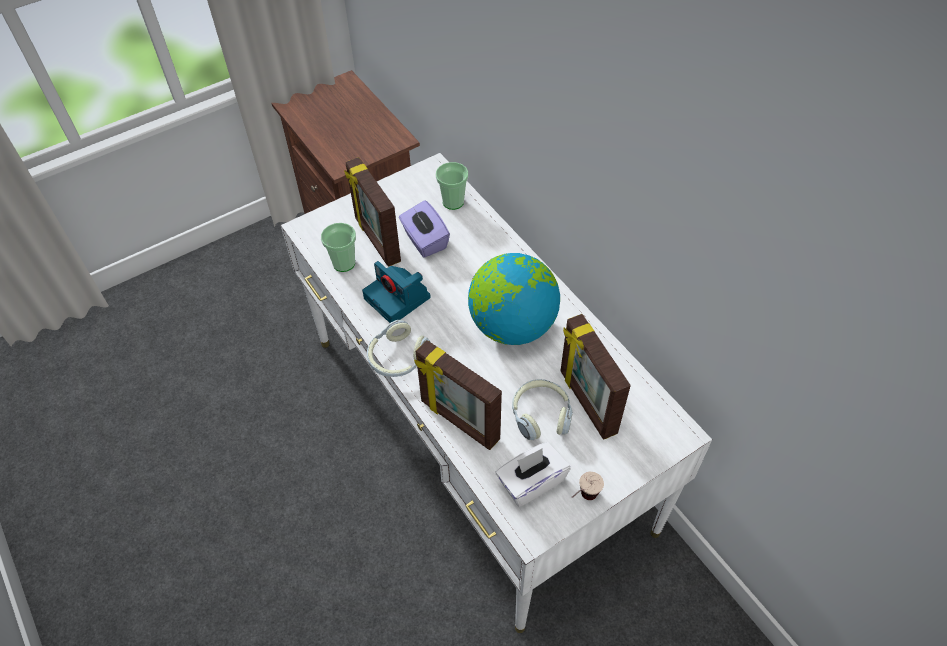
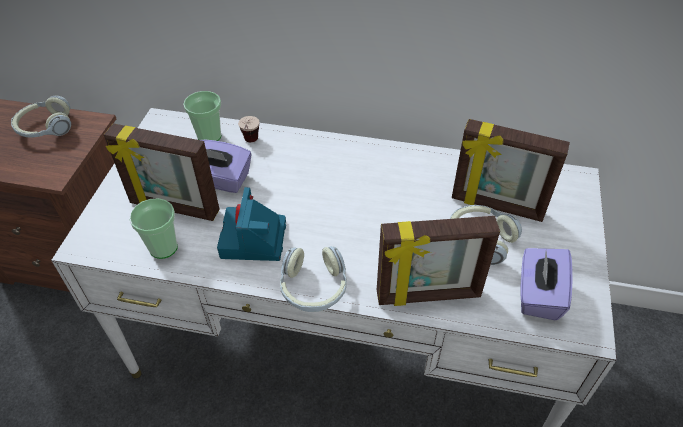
camera: 45 degrees left, 5 degrees down
(368, 124) = (45, 127): none -> headphones
(398, 298) = (254, 240): camera -> camera turned 90 degrees clockwise
(512, 325) = (375, 193): globe -> none
(531, 482) = (538, 295): white tissue box -> purple tissue box
(582, 499) = (585, 275): cup -> cup (250, 144)

